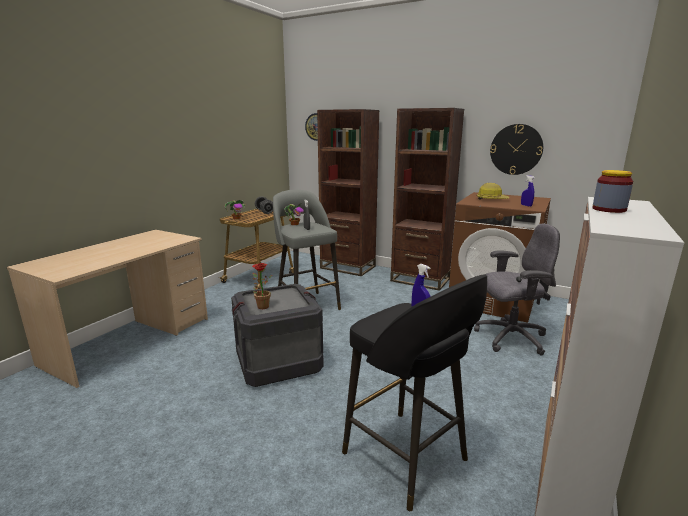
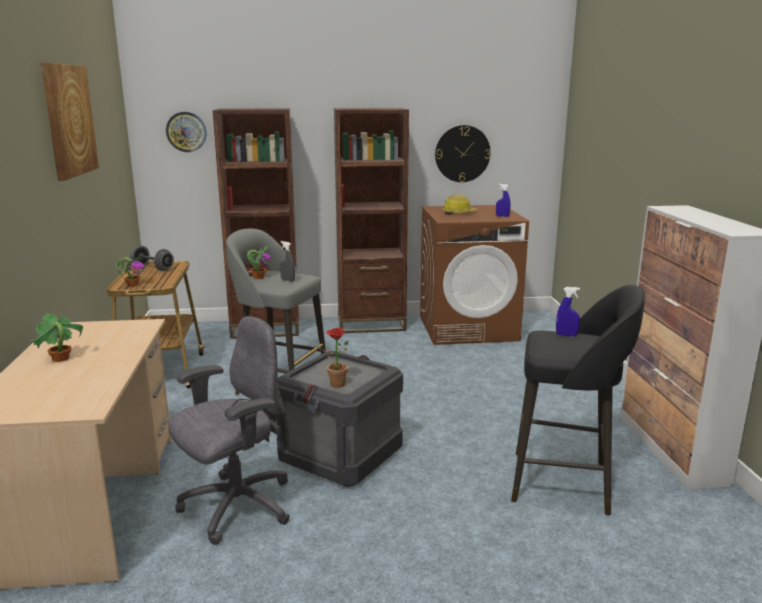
camera: 35 degrees left, 0 degrees up
(114, 247) = (60, 359): none -> potted plant
(204, 111) = (69, 120): none -> picture
(509, 338) = (522, 359): grey office chair -> grey office chair (236, 507)
(609, 209) = (691, 216): jar -> none

